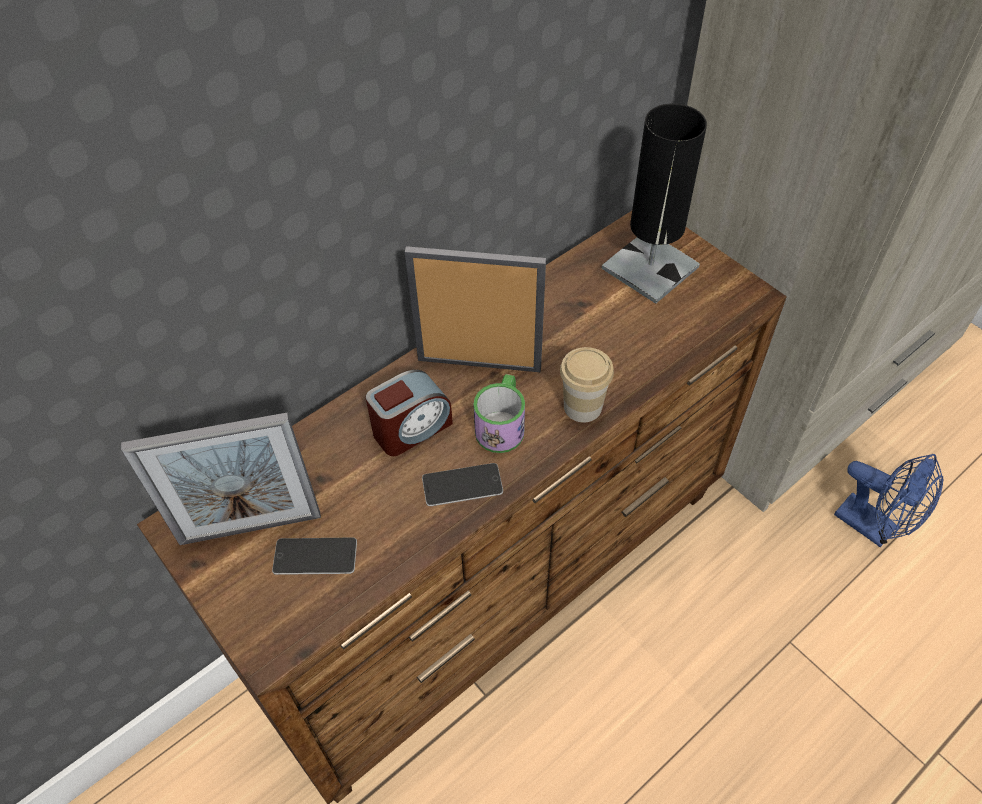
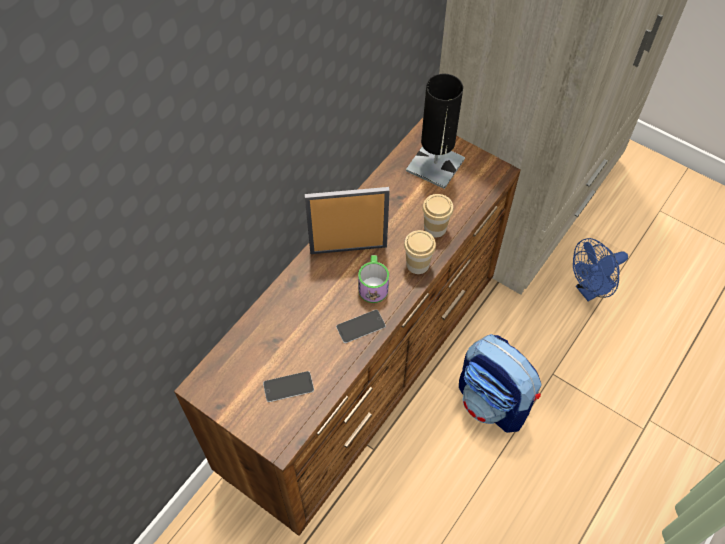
camera: 15 degrees left, 5 degrees up
(250, 528) = (244, 378): picture frame -> none
(411, 429) = (320, 298): alarm clock -> none
(625, 358) = (435, 228): none -> cup
(687, 664) = (493, 402): none -> backpack
(873, 527) = (590, 290): blue fan -> blue fan turned 120 degrees clockwise

